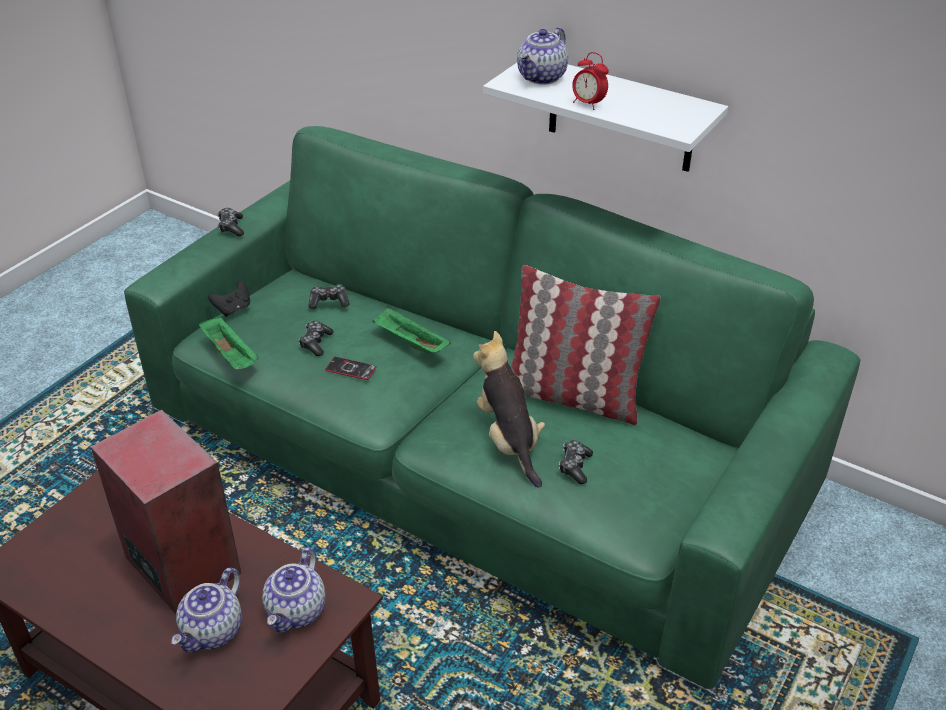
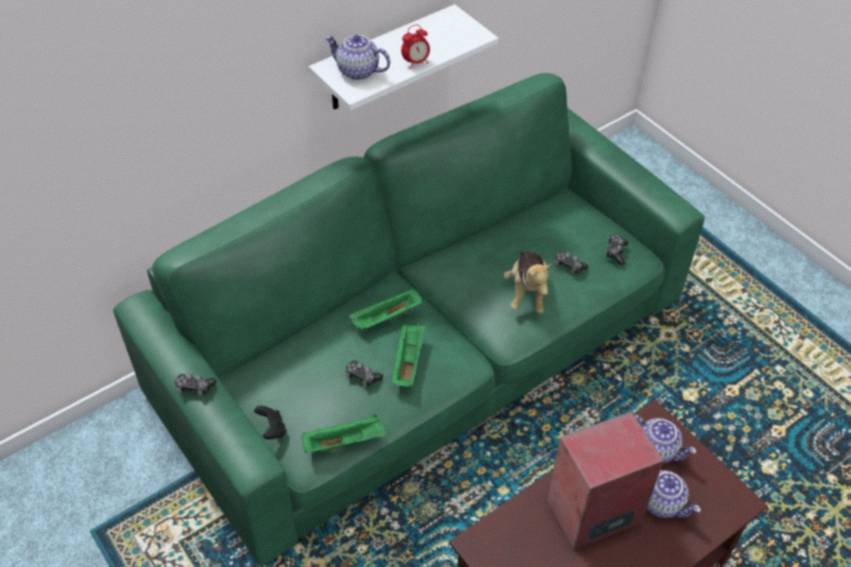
camera: 70 degrees left, 10 degrees up
(329, 301) = (303, 356): game controller -> game controller (616, 252)
(351, 369) = (408, 361): phone -> green tray
(509, 440) = (527, 292): plush toy -> plush toy turned 90 degrees counterclockwise
(542, 77) = (357, 71): teapot -> teapot turned 150 degrees clockwise
(573, 396) = (490, 246): pillow -> none

